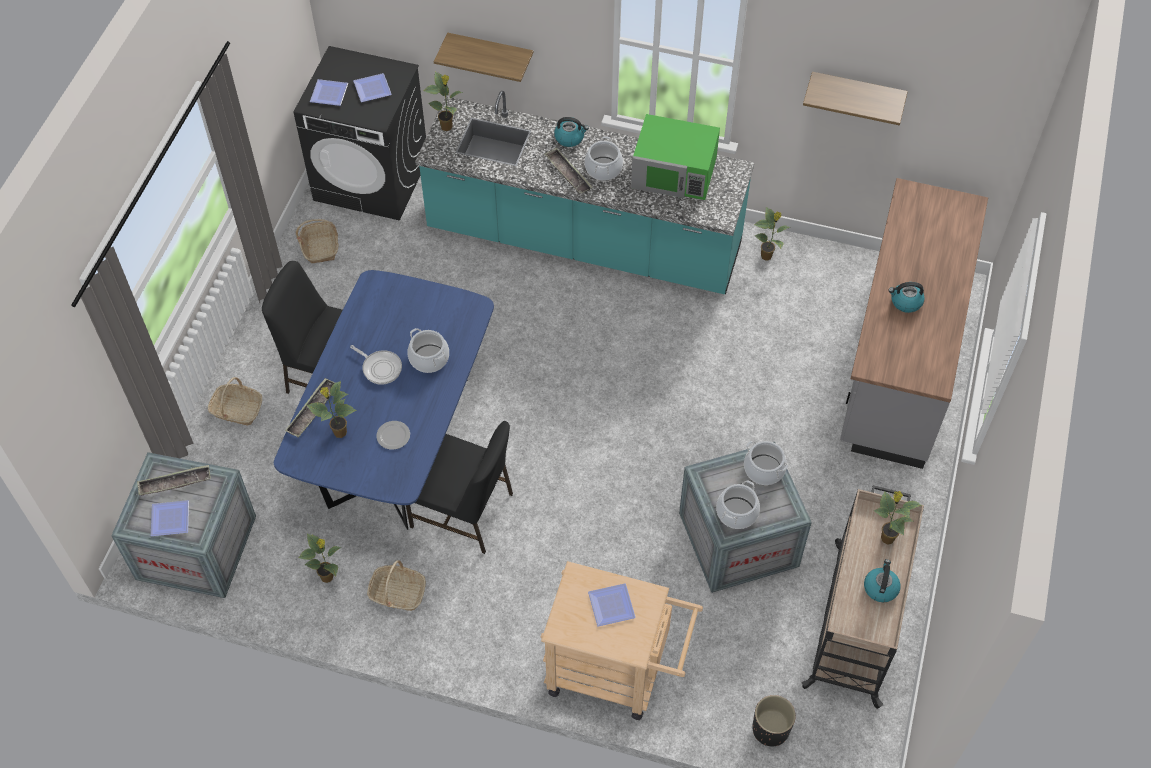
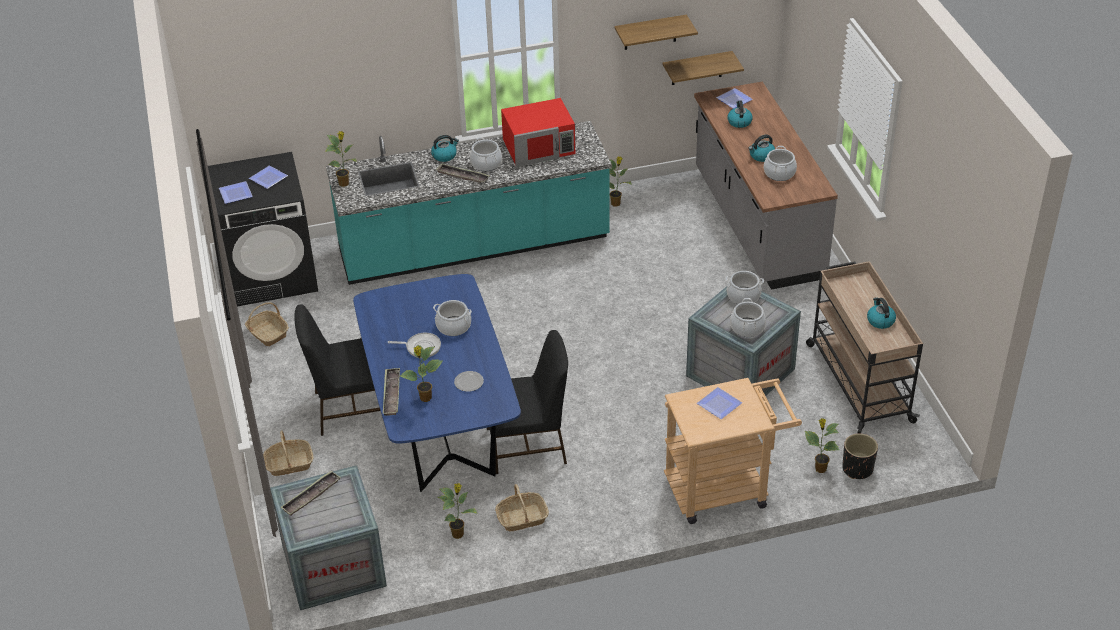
camera: 30 degrees left, 15 degrees down
(172, 518) = (329, 518): plate -> plate (734, 99)
(491, 53) = (353, 115): shelf -> shelf (697, 68)
(674, 172) = (539, 146): green microwave -> red microwave
(886, 537) = (859, 293): potted plant -> potted plant (820, 469)
(907, 336) = (779, 173): none -> cooking pot
(917, 242) = (739, 122): none -> kettle

